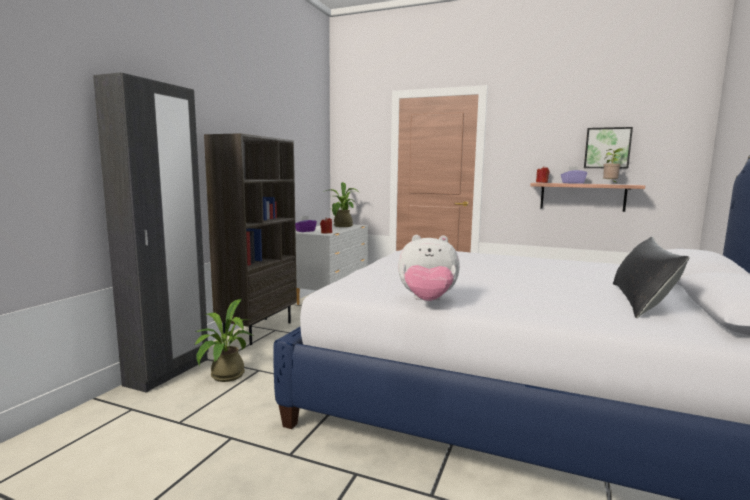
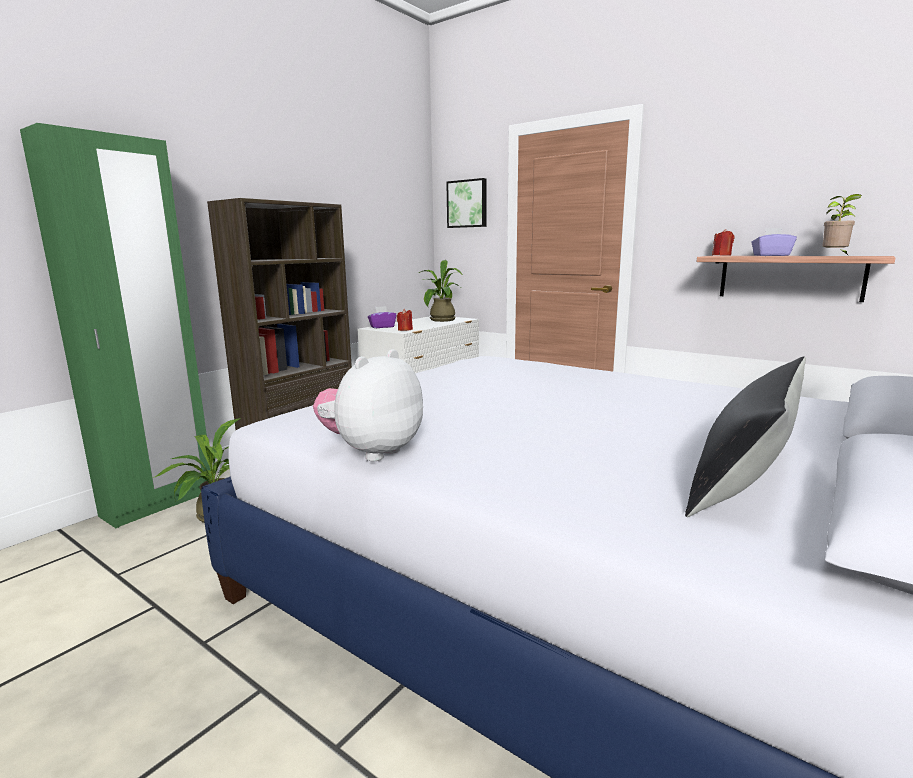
camera: 15 degrees right, 5 degrees up
(168, 372) = (159, 503): black wardrobe -> green wardrobe
(427, 301) = (372, 451): plush toy -> plush toy turned 105 degrees clockwise
(607, 148) = (837, 194): picture -> picture (467, 204)

